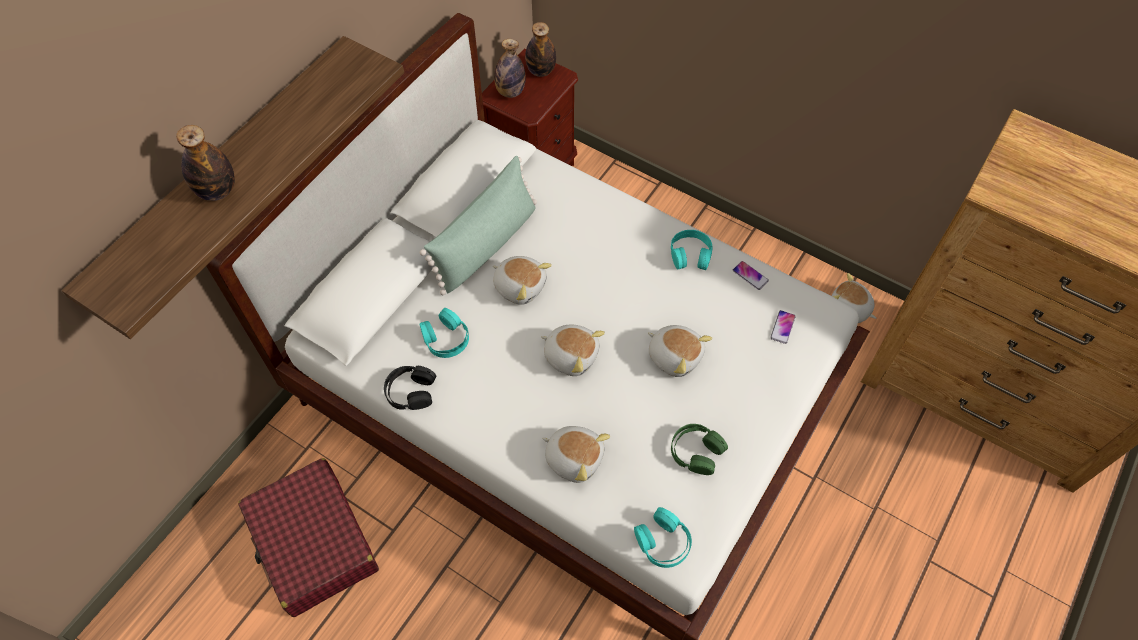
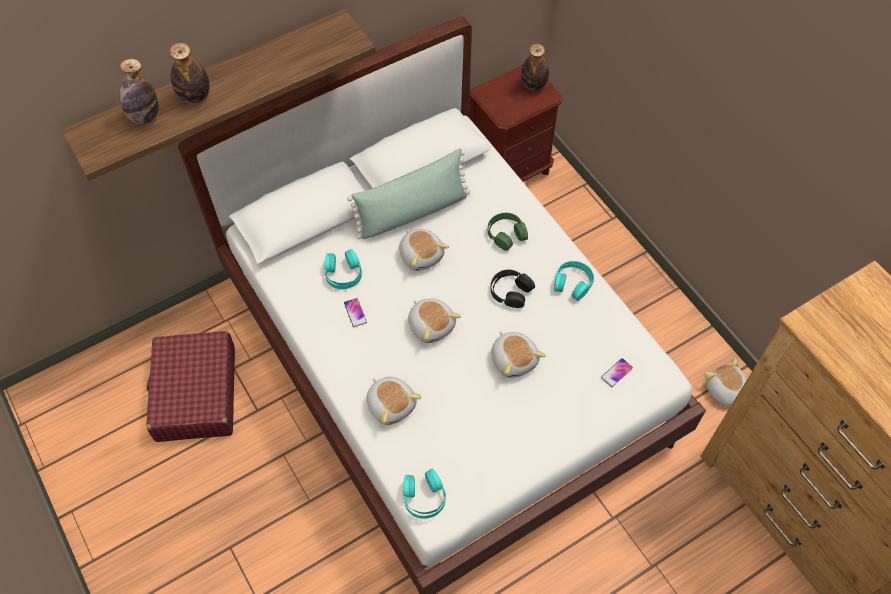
camera: 25 degrees right, 0 degrees up
(410, 391) = (296, 303): black headphones -> black headphones (510, 291)
(510, 92) = (499, 94): bottle -> bottle (144, 117)
(696, 451) = (488, 440): green headphones -> green headphones (506, 234)
(750, 275) = (613, 320): phone -> phone (355, 312)

